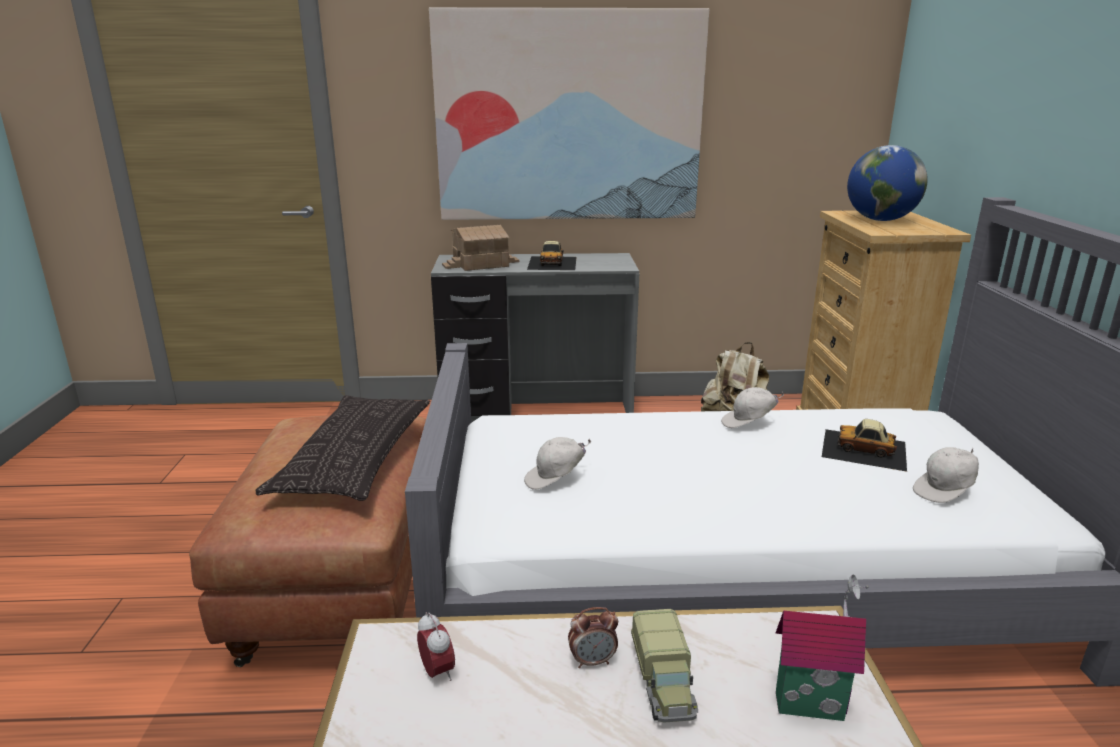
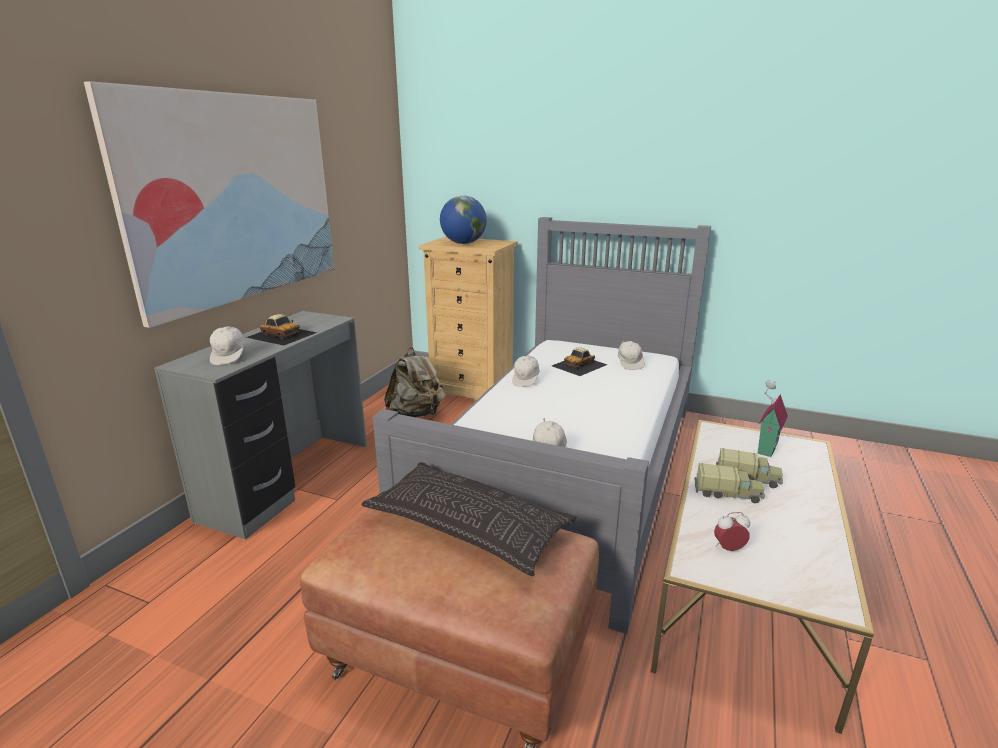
camera: 65 degrees left, 0 degrees up
(481, 264) = (229, 357): toy house -> white cap
(593, 661) = (728, 494): alarm clock -> toy truck

